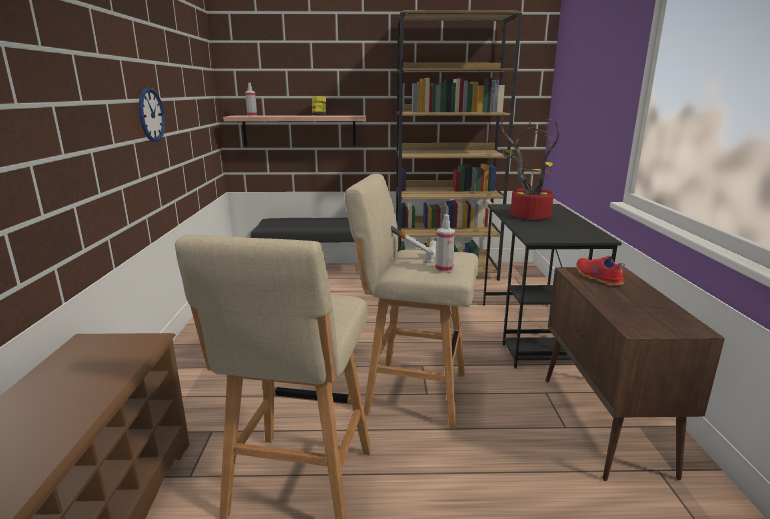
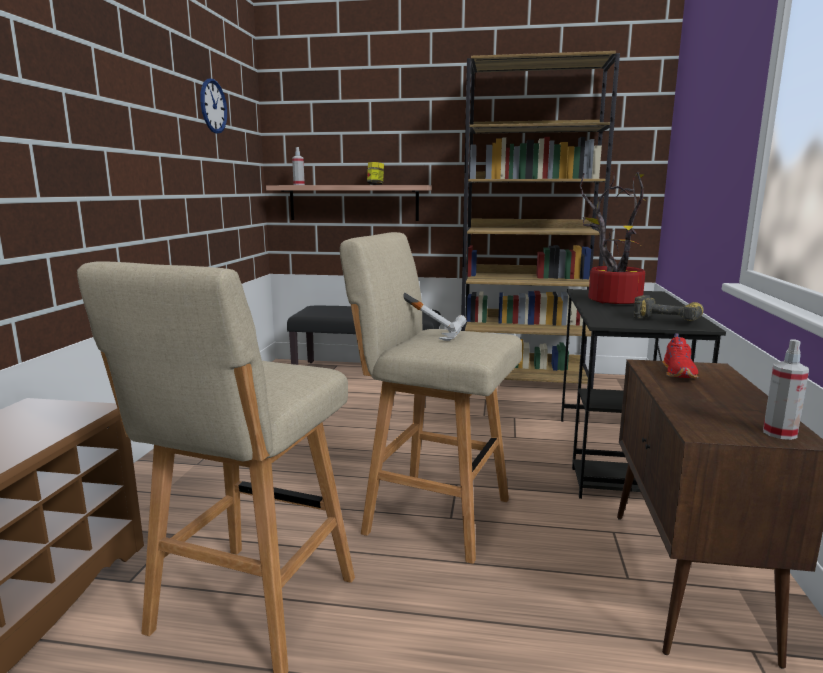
camera: 10 degrees right, 5 degrees down
(151, 115) = (165, 171): wall clock -> wall clock (213, 106)
(444, 269) = (463, 348): spray bottle -> spray bottle (779, 433)
(578, 232) = (669, 319): none -> power drill
(597, 278) = (679, 373): red shoe -> red shoe turned 150 degrees counterclockwise

